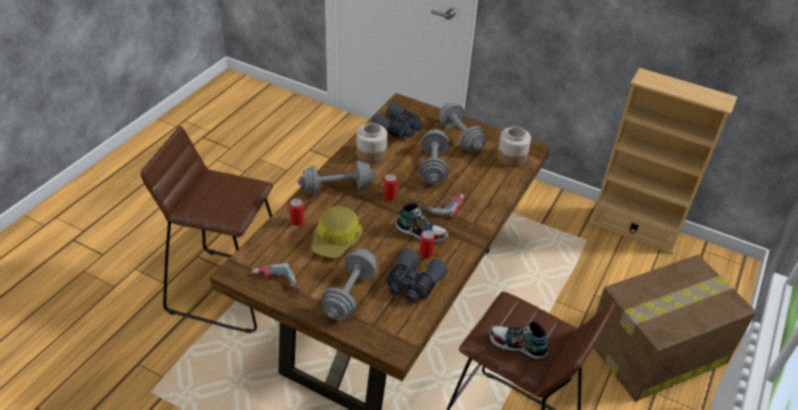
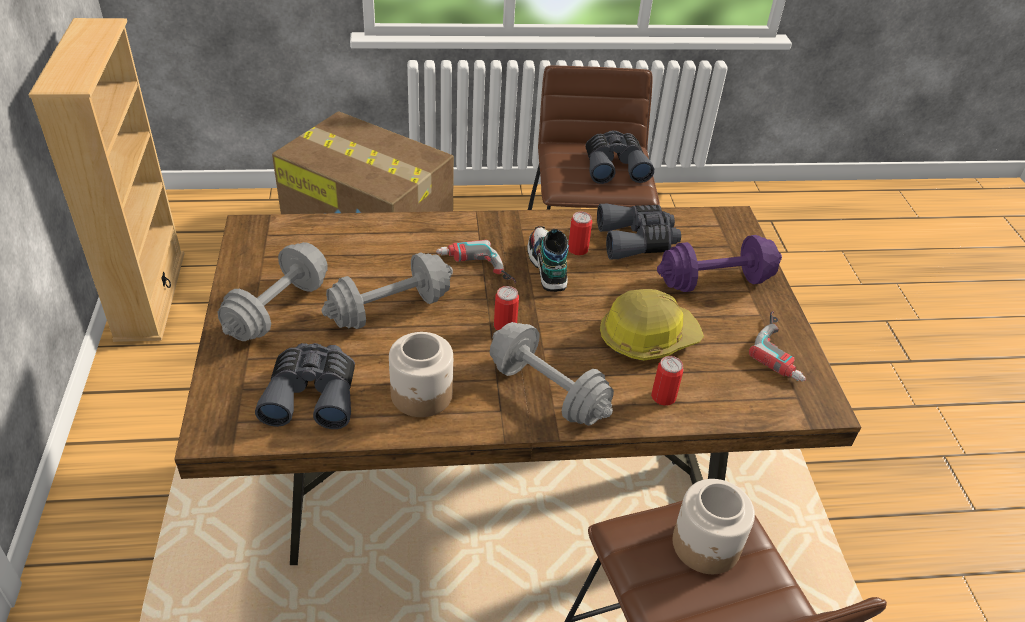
camera: 125 degrees left, 0 degrees up
(349, 294) = (715, 282): grey dumbbell -> purple dumbbell
(511, 158) = (294, 241): jar -> jar (706, 545)
(517, 346) = (614, 166): shoe -> grey binoculars

